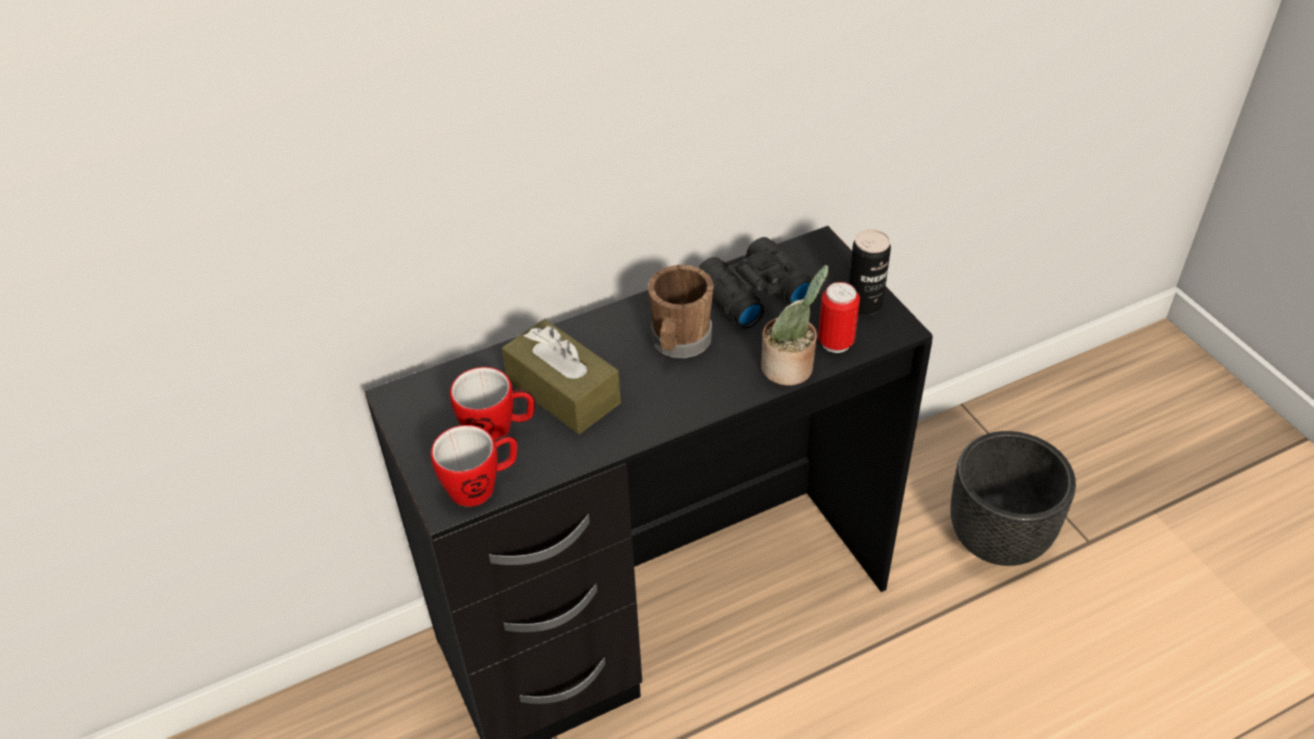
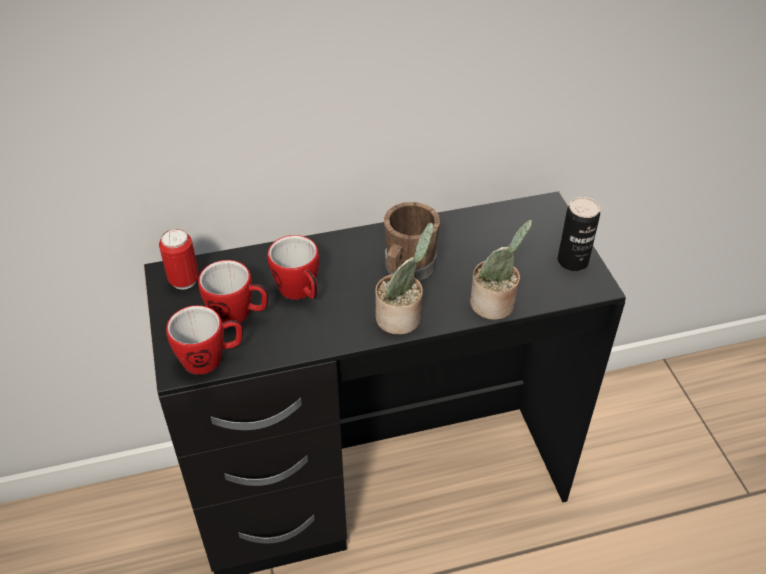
camera: 10 degrees right, 0 degrees up
(563, 391) = (300, 292): brown tissue box -> mug
(689, 401) = (402, 318): none -> potted plant
(751, 293) = (478, 237): black binoculars -> none
(835, 343) = (539, 290): can -> can (184, 280)
(999, 541) = (671, 478): black planter -> none

